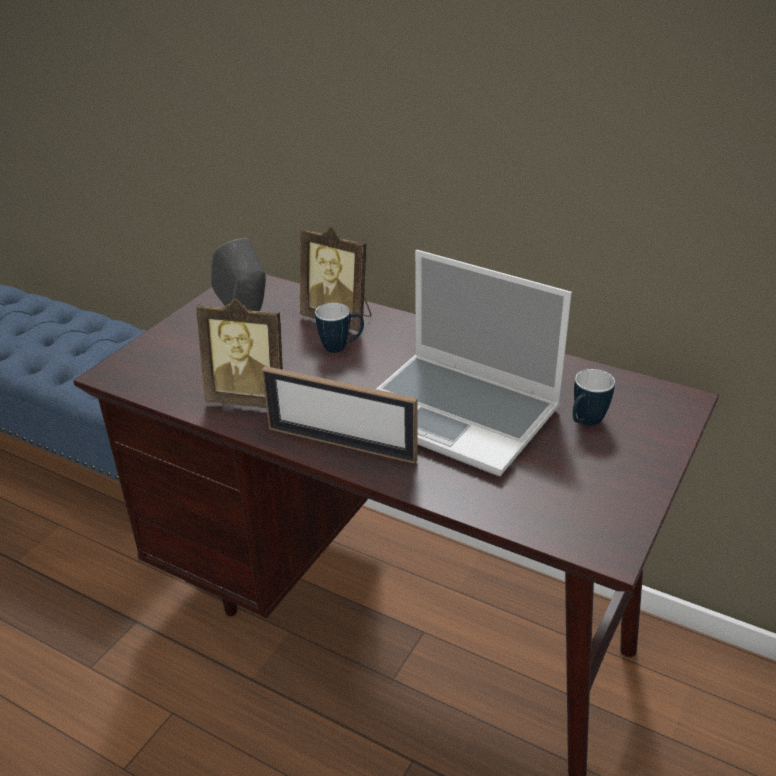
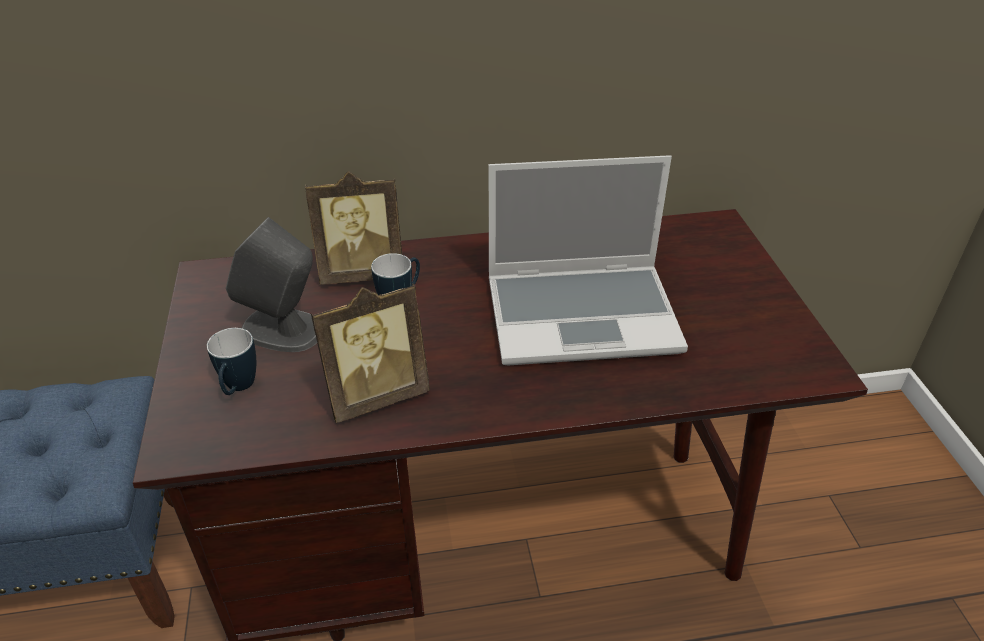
camera: 40 degrees left, 5 degrees up
(341, 444) = (521, 395): picture frame -> none
(585, 423) = (682, 275): mug -> mug (238, 389)

